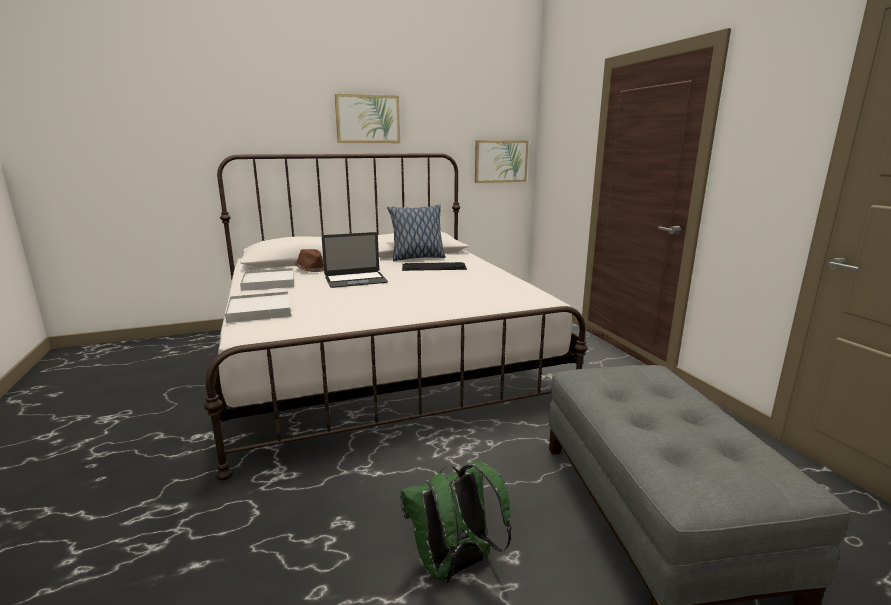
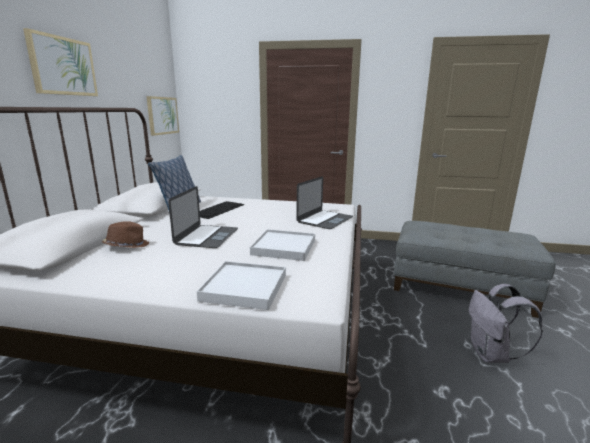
camera: 60 degrees left, 0 degrees up
(269, 282) = (137, 271): white tray -> white tray (284, 247)
(454, 566) = (491, 355): green backpack -> grey backpack
(469, 302) = (325, 219): none -> laptop

